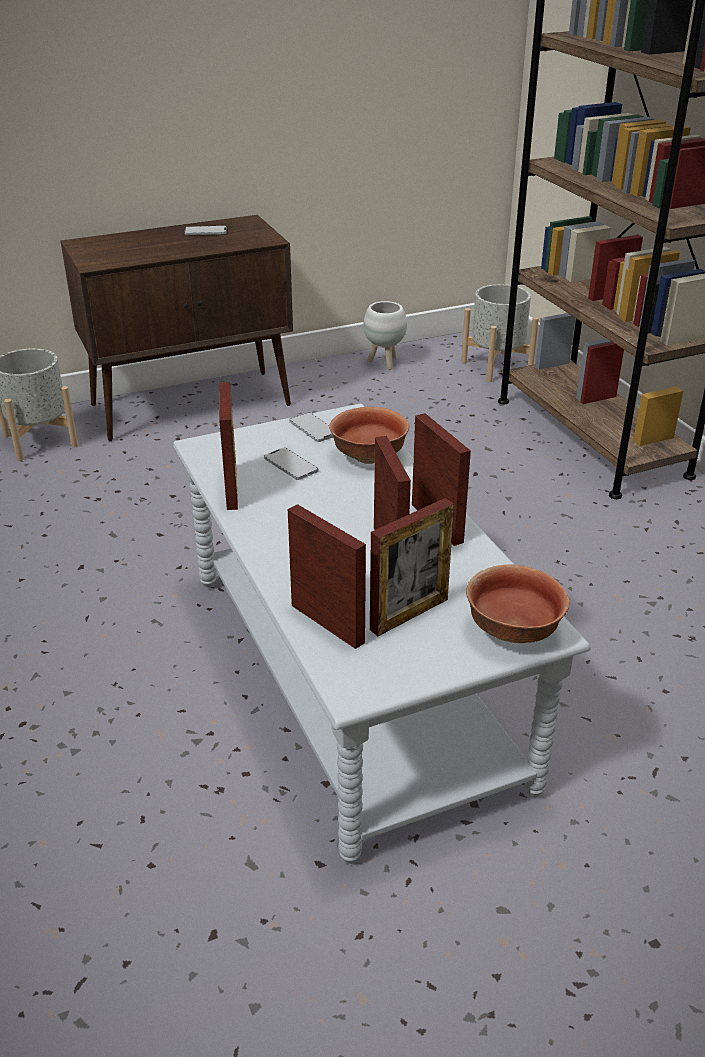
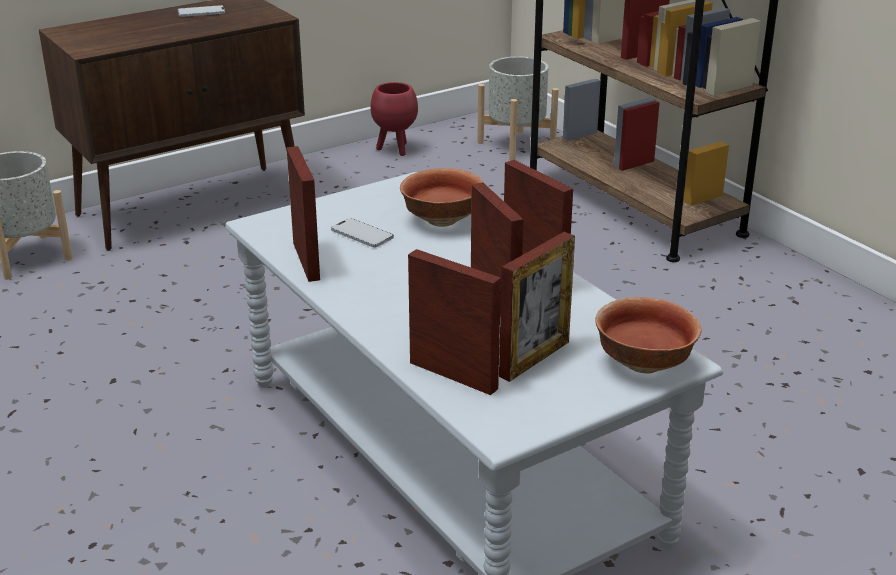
camera: 10 degrees left, 5 degrees down
(313, 428) = (374, 198): phone -> none
(384, 363) = (395, 150): white planter -> red planter

